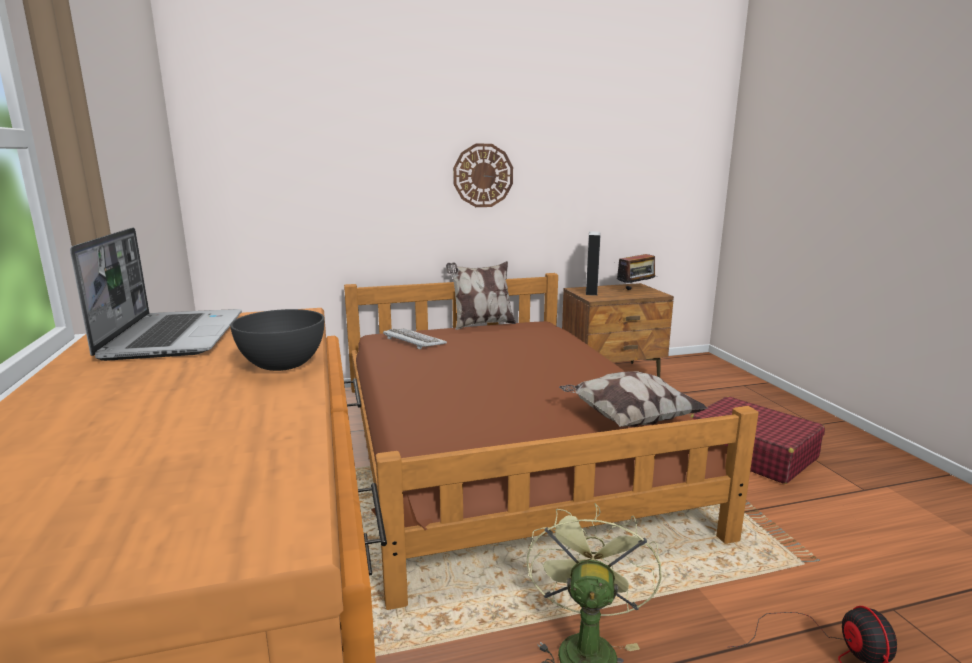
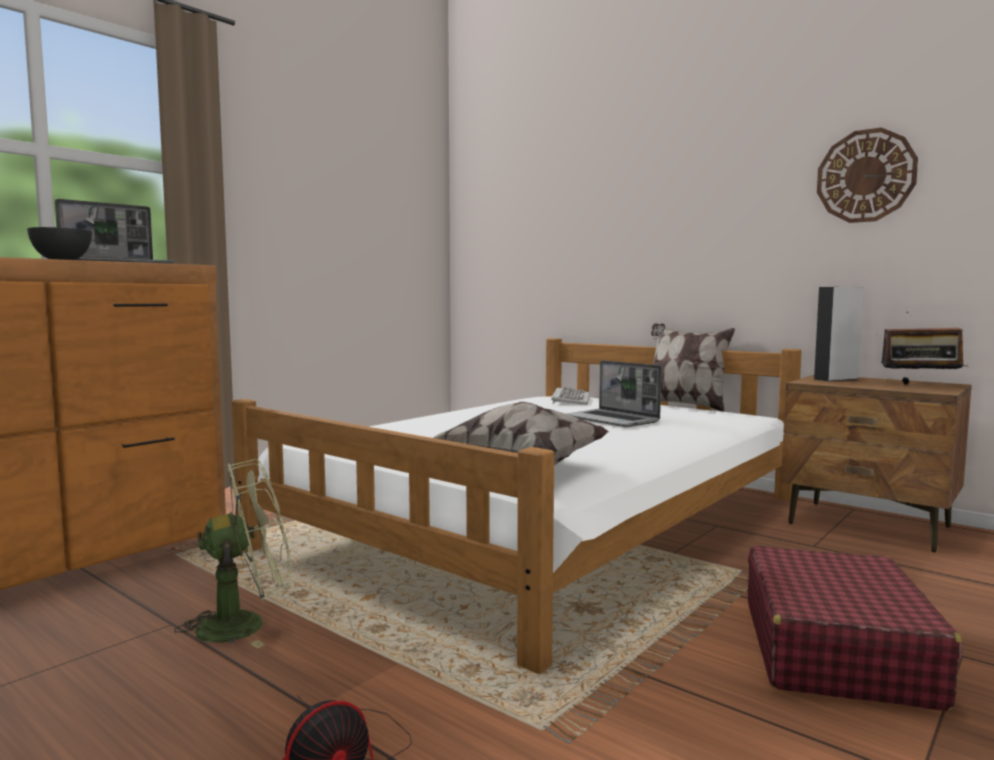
camera: 55 degrees right, 10 degrees down
(483, 175) = (707, 215): wall clock -> wall clock (865, 176)
(500, 448) = (547, 521): brown bed -> white bed
(511, 354) = (613, 420): none -> laptop

